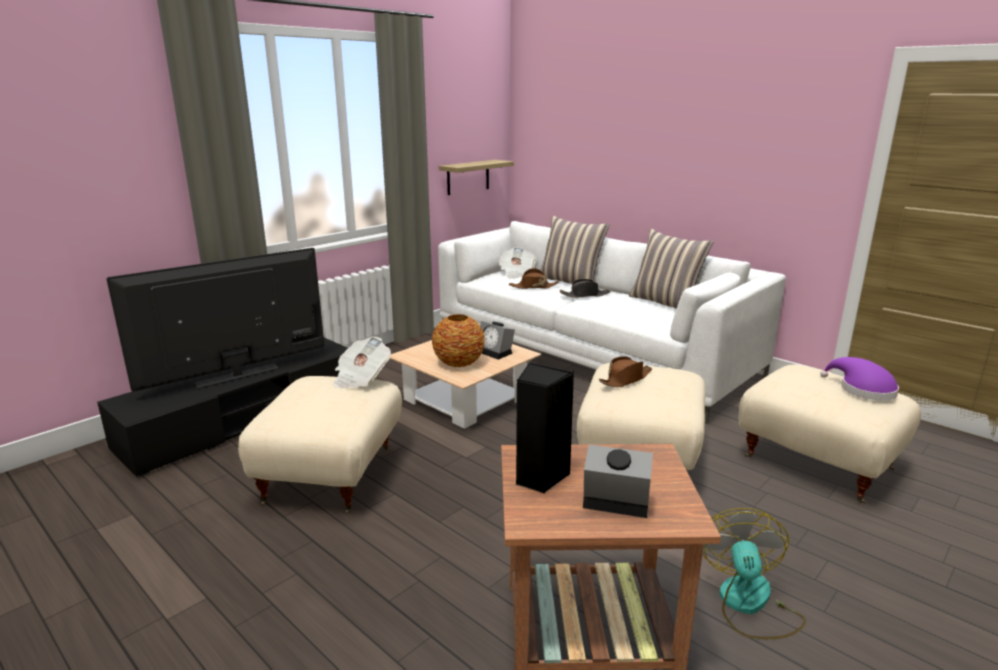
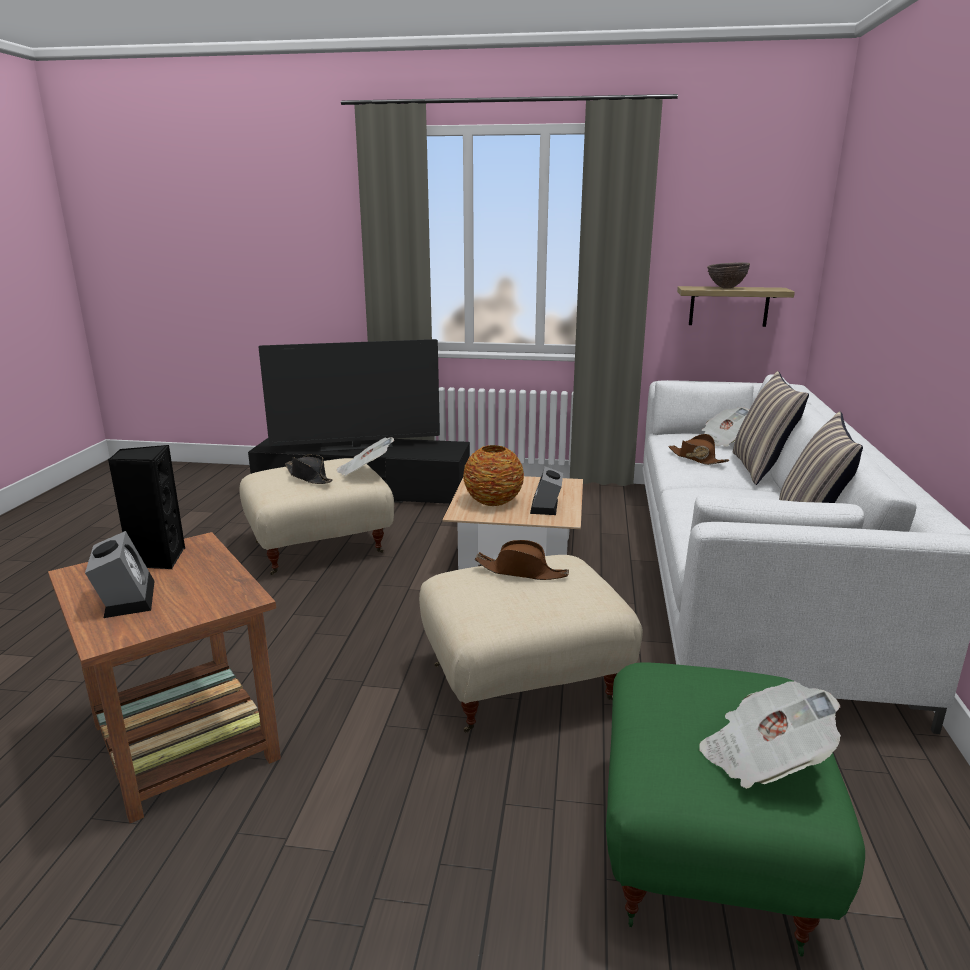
camera: 55 degrees right, 0 degrees up
(237, 376) = (356, 448): television -> television turned 150 degrees clockwise
(473, 163) = (726, 288): none -> brown bowl
(585, 295) = (728, 486): black hat -> black hat (309, 477)
(749, 604) = (282, 844): fan -> none
(818, 462) = (710, 849): beige ottoman -> green ottoman
(862, 390) = (763, 758): purple hat -> newspaper

